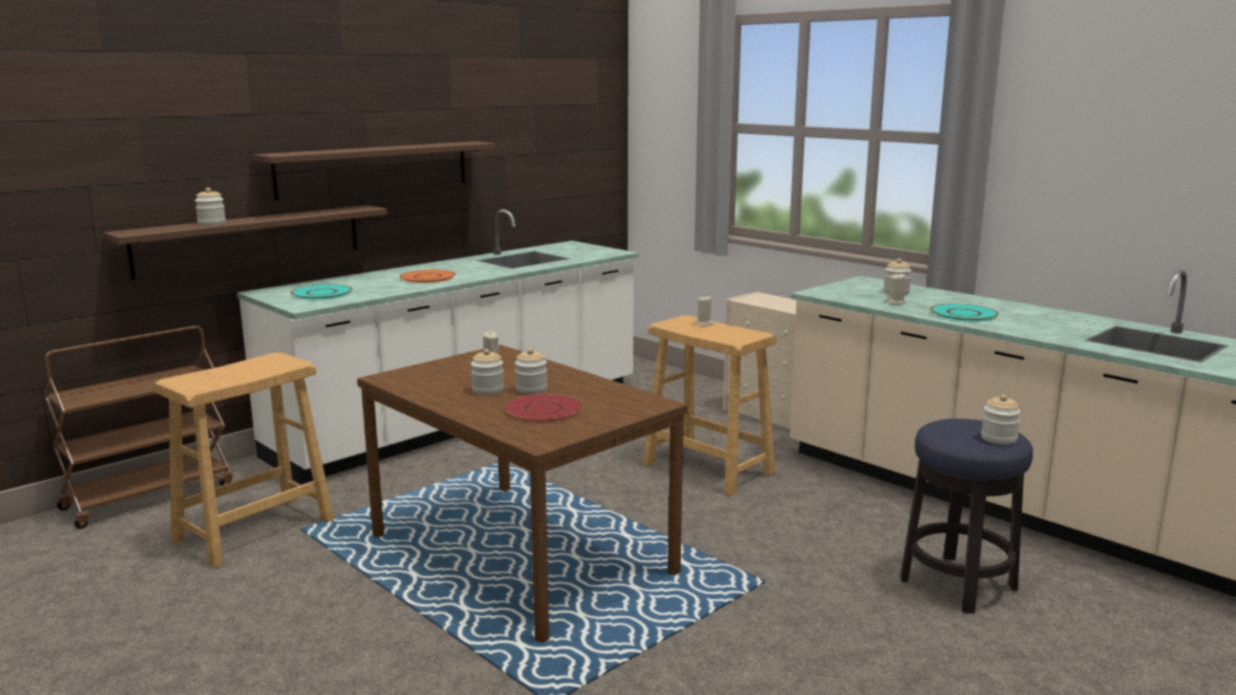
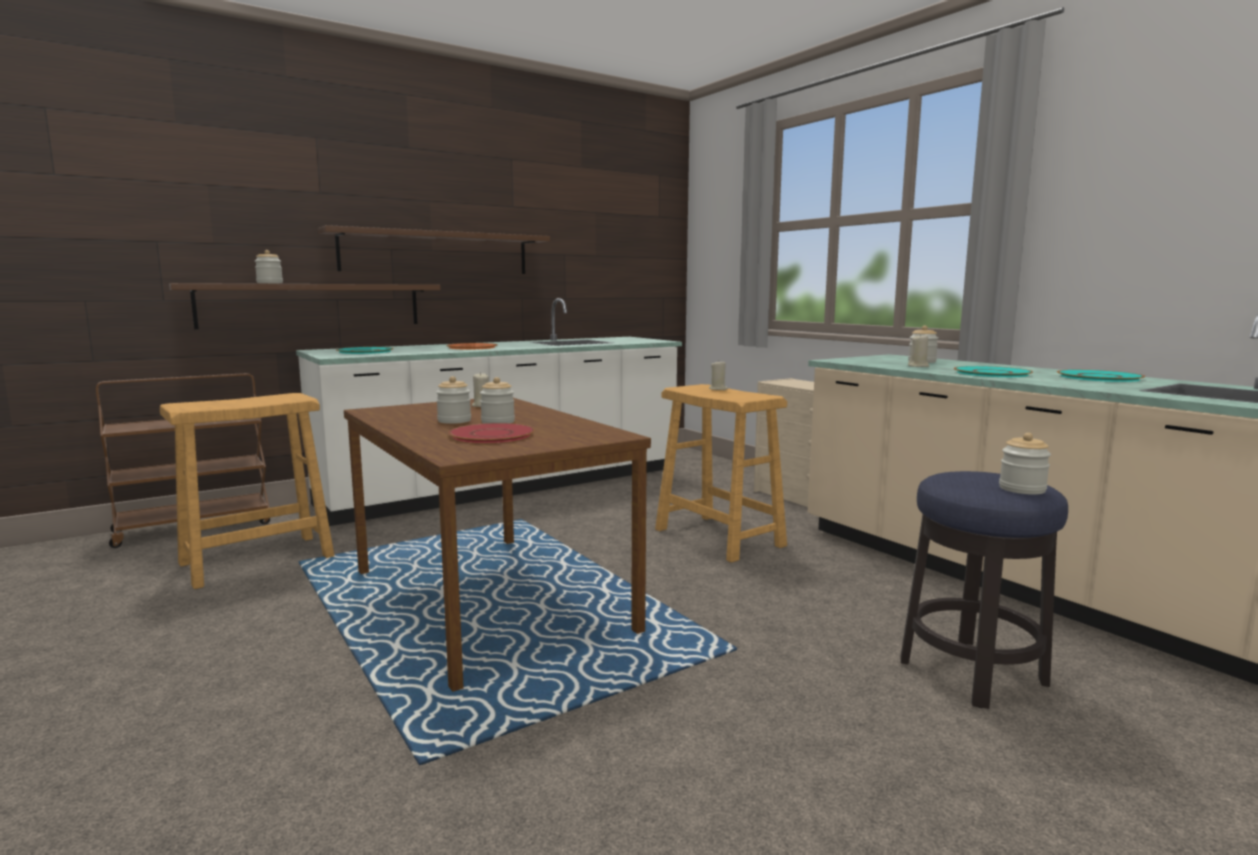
camera: 10 degrees right, 5 degrees down
(1052, 318) = (1099, 377): none -> turquoise plate

